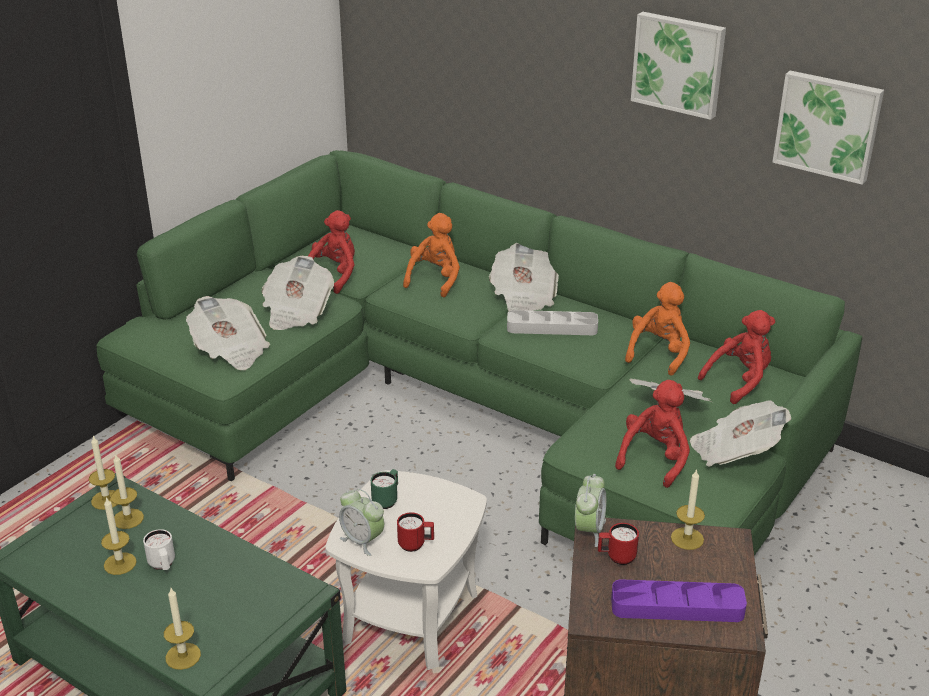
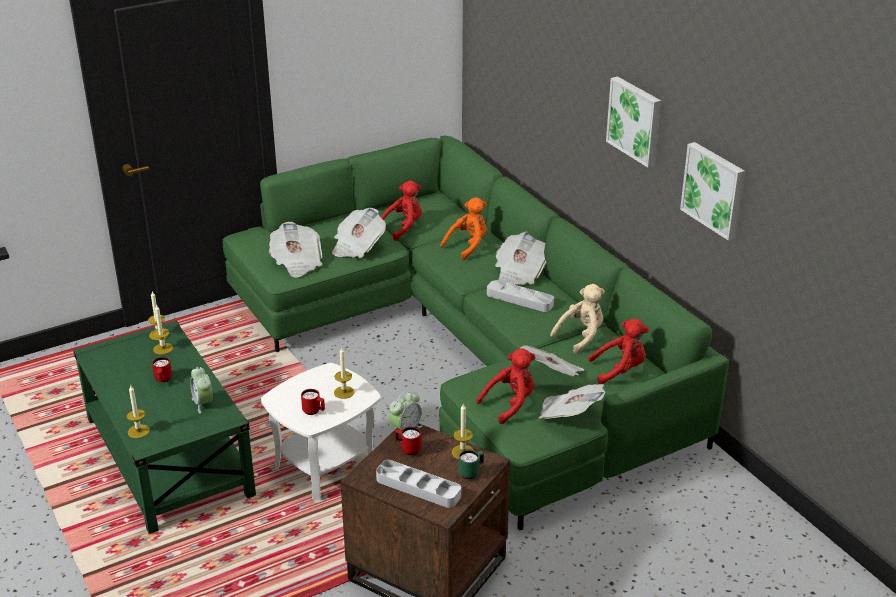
camera: 25 degrees right, 0 degrees up
(120, 563) = (141, 372): candle -> candle (344, 392)
(163, 565) = (163, 380): white mug -> red mug
(362, 541) = (285, 400): alarm clock -> alarm clock (203, 403)
(387, 500) = (318, 381): green mug -> green mug (471, 473)
(659, 353) = (581, 336): orange plush toy -> beige plush toy
(677, 607) = (418, 487): purple tray -> grey tray

